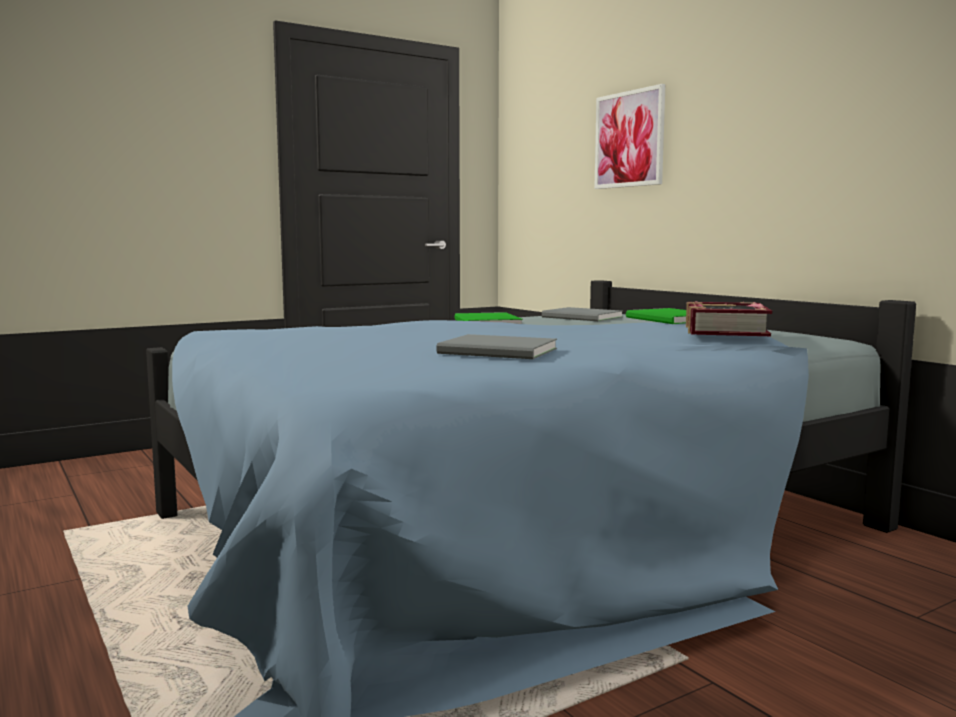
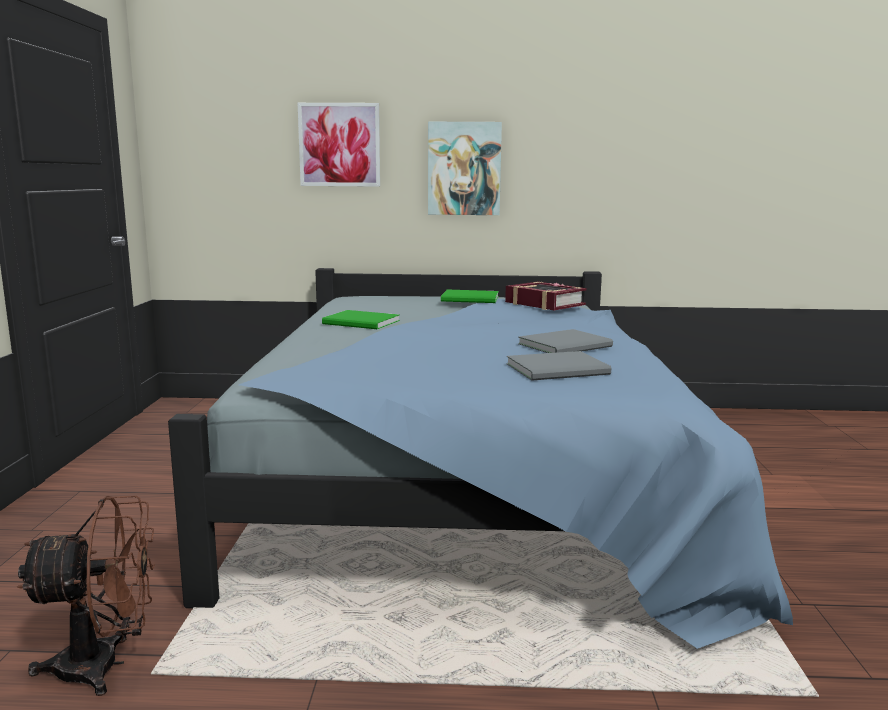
camera: 55 degrees left, 5 degrees up
(68, 518) = (105, 666): none -> brown fan
(583, 317) = (381, 304): grey book -> grey book (560, 369)
(747, 153) = (464, 169): none -> picture

